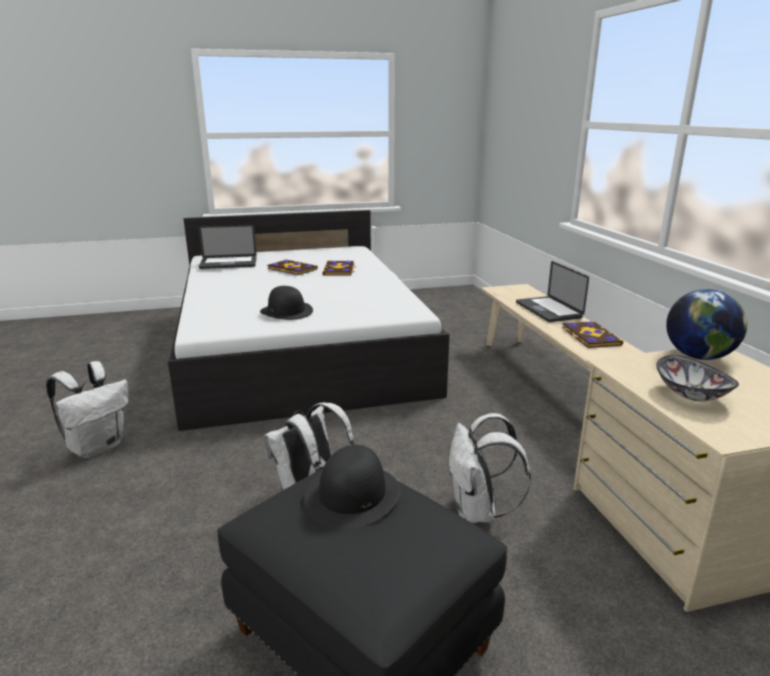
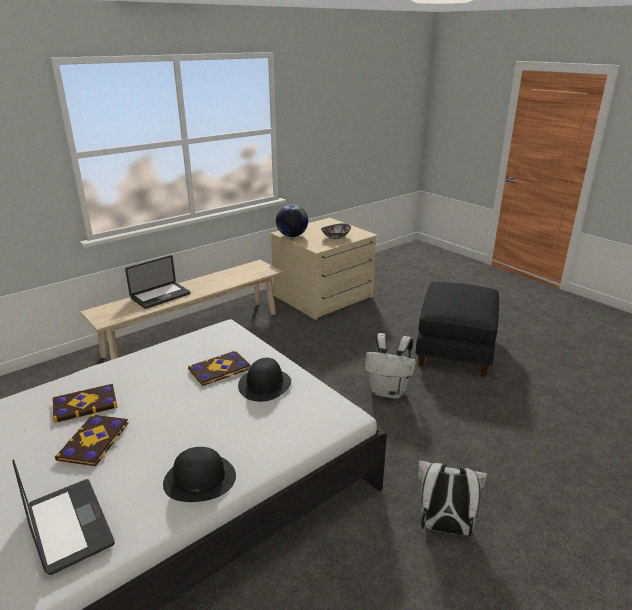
camera: 115 degrees left, 5 degrees up
(352, 495) = (453, 298): black hat -> black hat (200, 478)
(478, 512) = (356, 339): white backpack -> none
(590, 336) = (212, 281): book -> book (220, 370)

